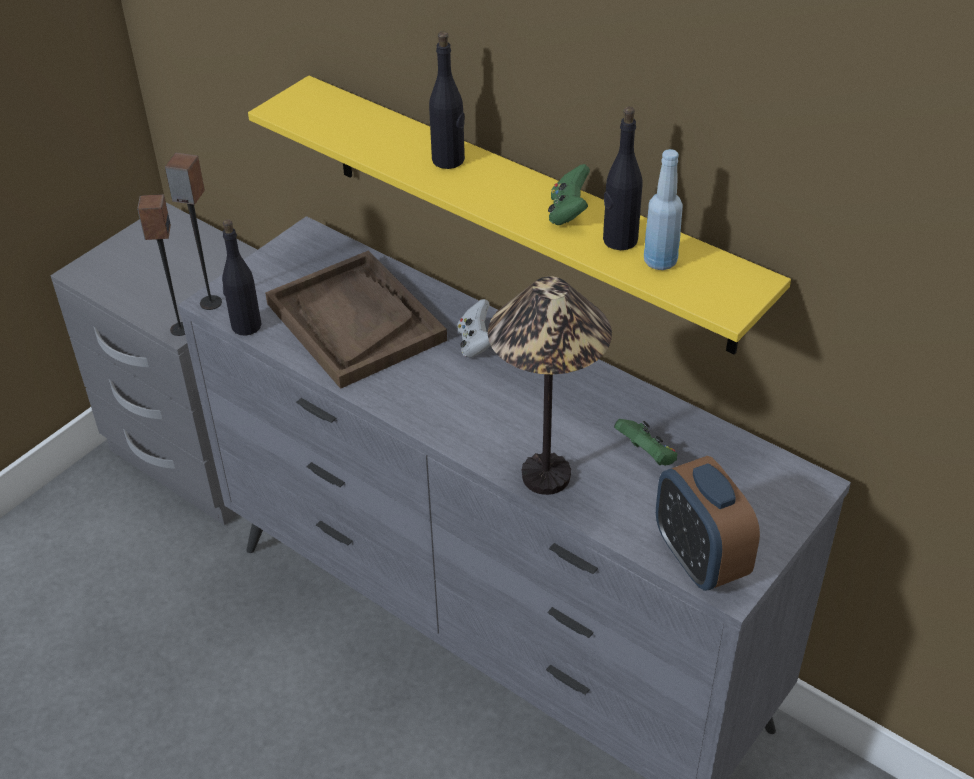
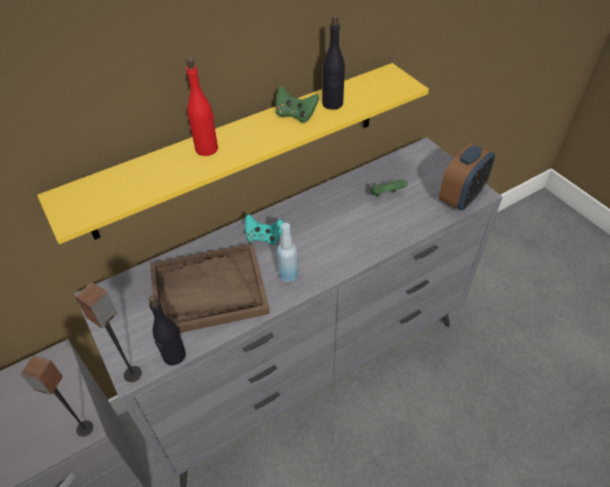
camera: 70 degrees left, 5 degrees up
(448, 160) = (207, 149): black bottle -> red bottle
(476, 343) = (264, 237): white game controller -> turquoise game controller
(545, 477) = (386, 237): table lamp -> none
(660, 261) = (359, 96): blue bottle -> blue bottle (288, 276)
(699, 559) = (461, 198): alarm clock -> alarm clock turned 45 degrees counterclockwise

